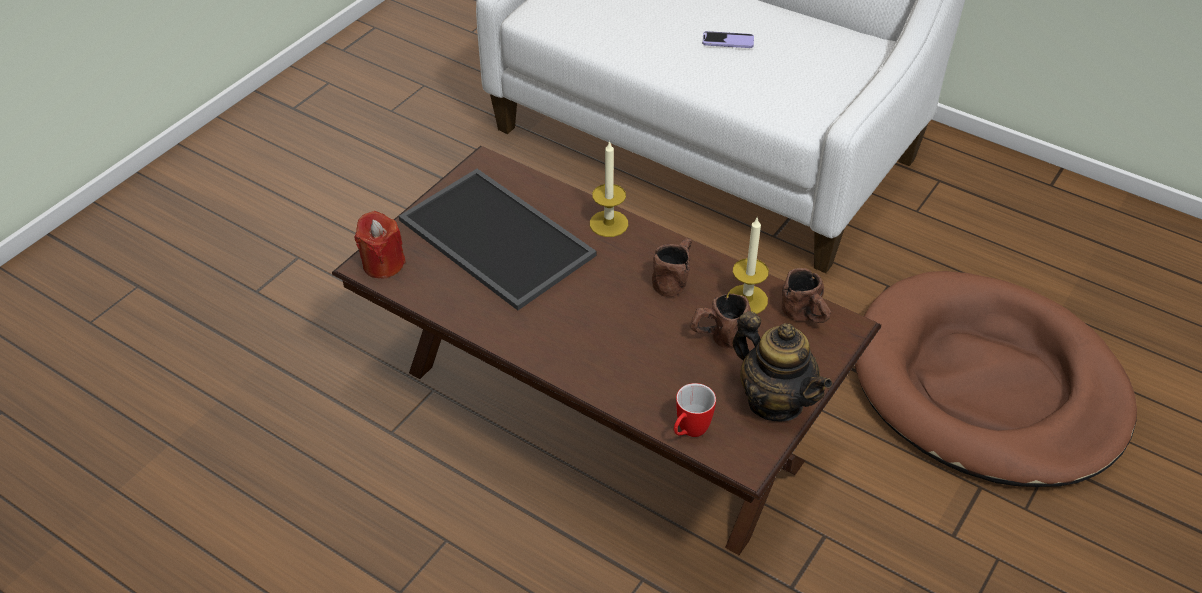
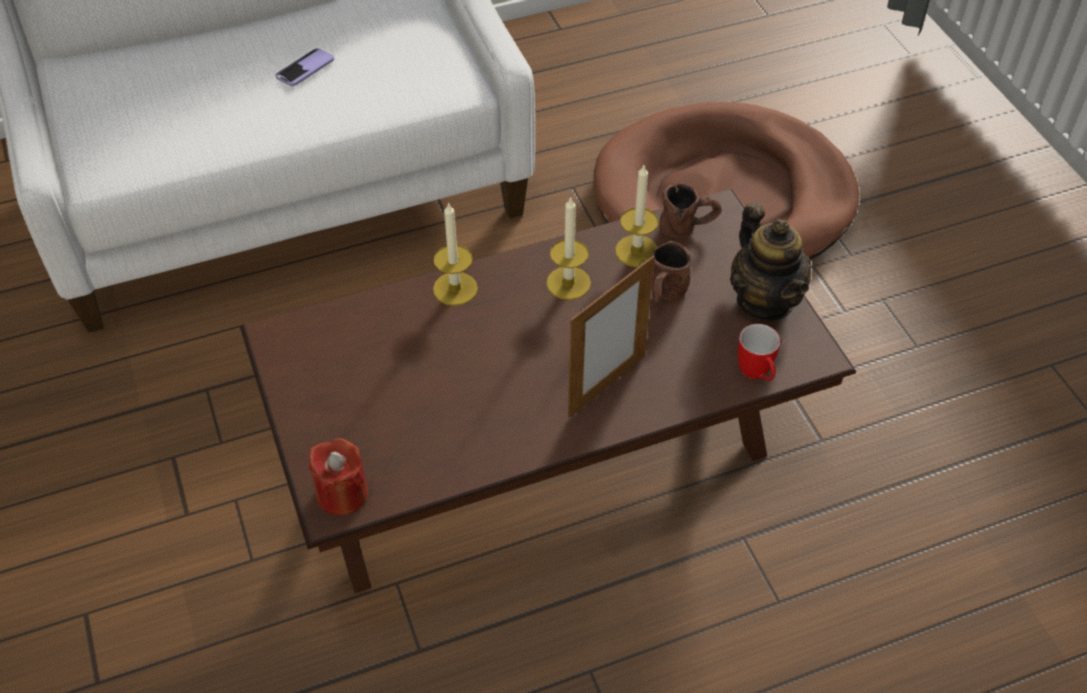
camera: 55 degrees left, 5 degrees up
(492, 238) = (391, 385): tray -> none
(595, 348) = (607, 385): none -> picture frame
(674, 278) = (568, 283): brown mug -> candle
(775, 401) = (765, 300): teapot -> teapot turned 75 degrees clockwise

